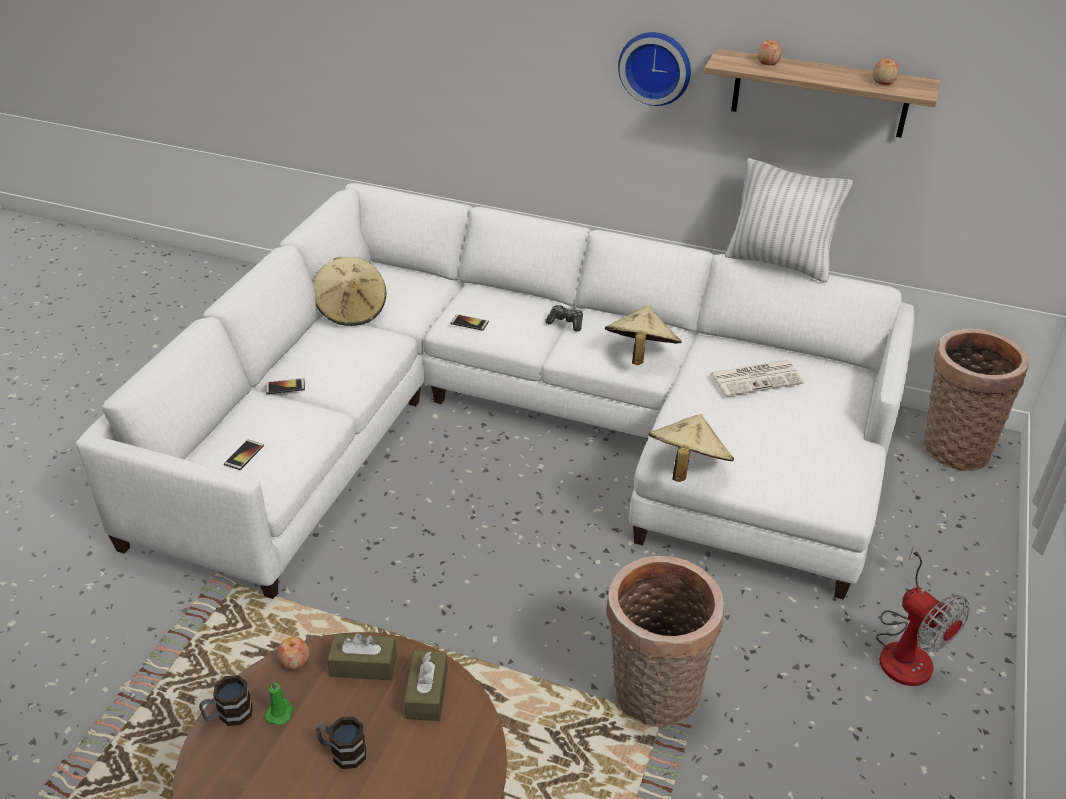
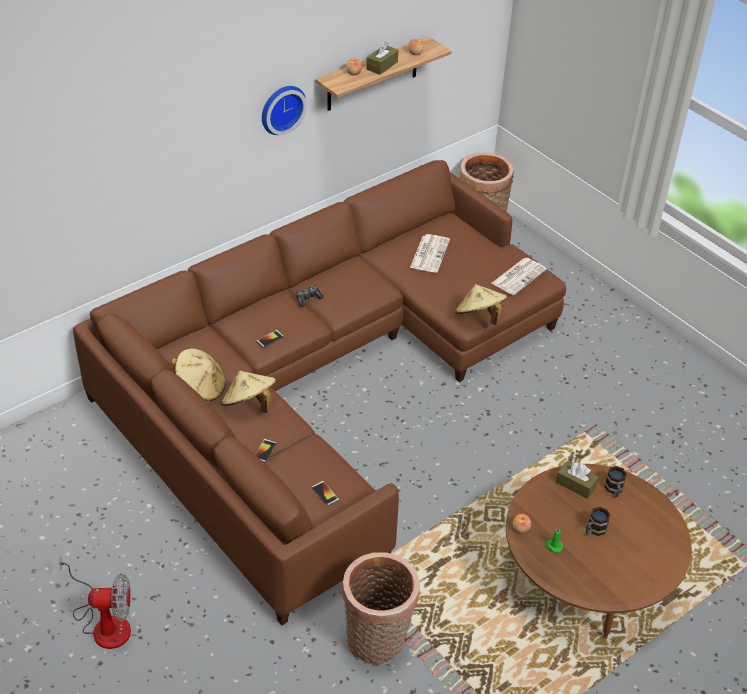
camera: 60 degrees left, 5 degrees up
(228, 715) = (542, 567): mug -> mug (614, 490)
(363, 665) = (541, 502): brown tissue box -> brown tissue box (382, 65)
(520, 429) = (322, 382): white sofa -> brown sofa
(640, 355) = (369, 285): beige hat -> beige hat (249, 404)
(653, 697) = (569, 429): basket -> basket (377, 643)
(779, 263) = (381, 184): white pillow -> none
(815, 473) = (518, 276): none -> newspaper
(906, 649) = (598, 326): fan -> fan (104, 623)

